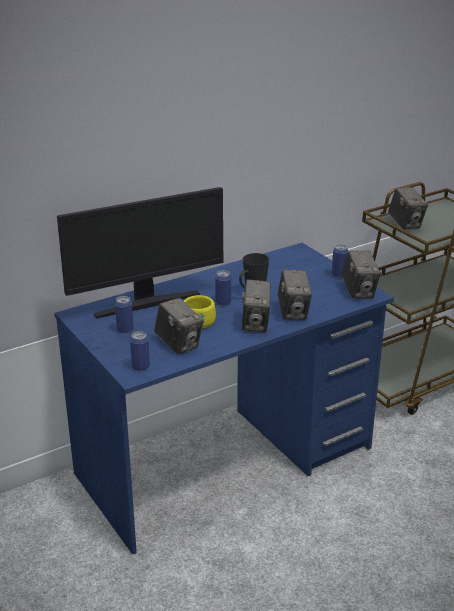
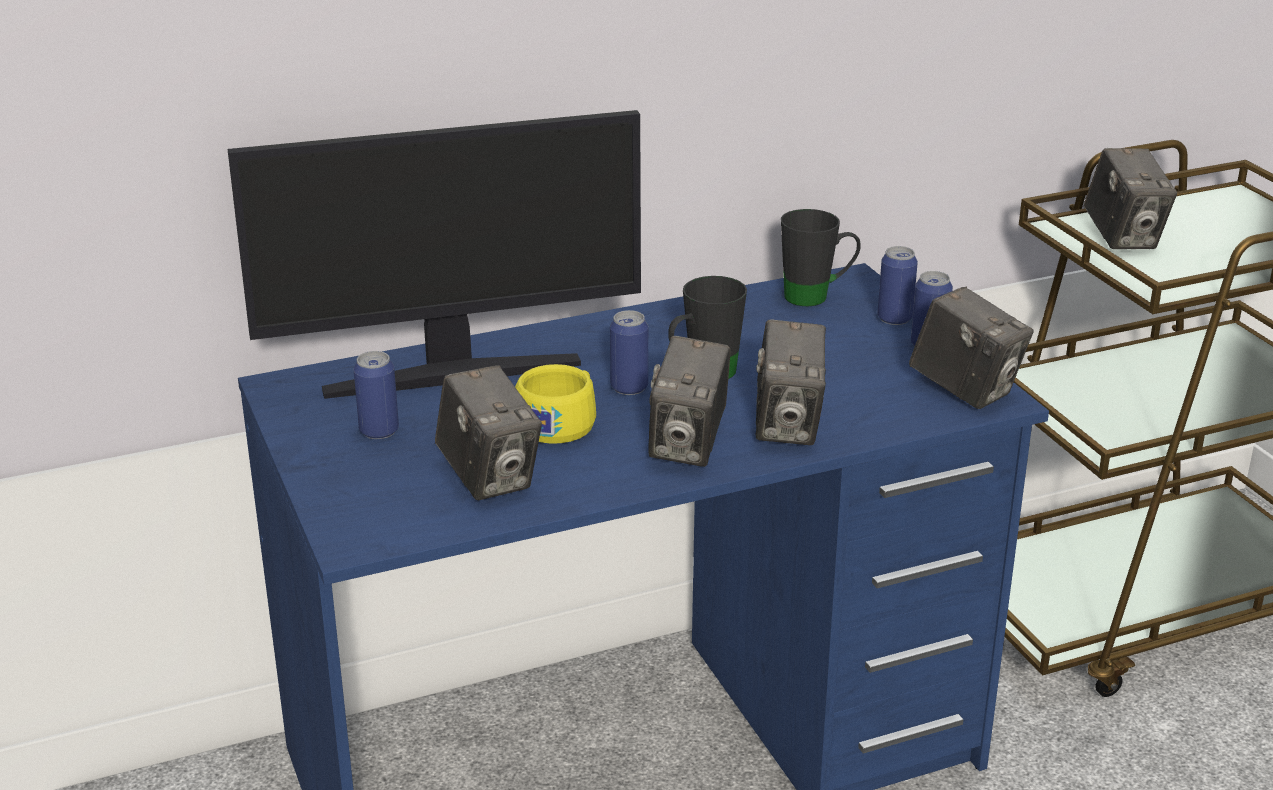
camera: 10 degrees right, 0 degrees up
(140, 367) = (380, 522): can -> can (894, 318)
(287, 258) = (817, 296): none -> black mug
(359, 292) = (965, 390): camera -> camera turned 45 degrees counterclockwise

